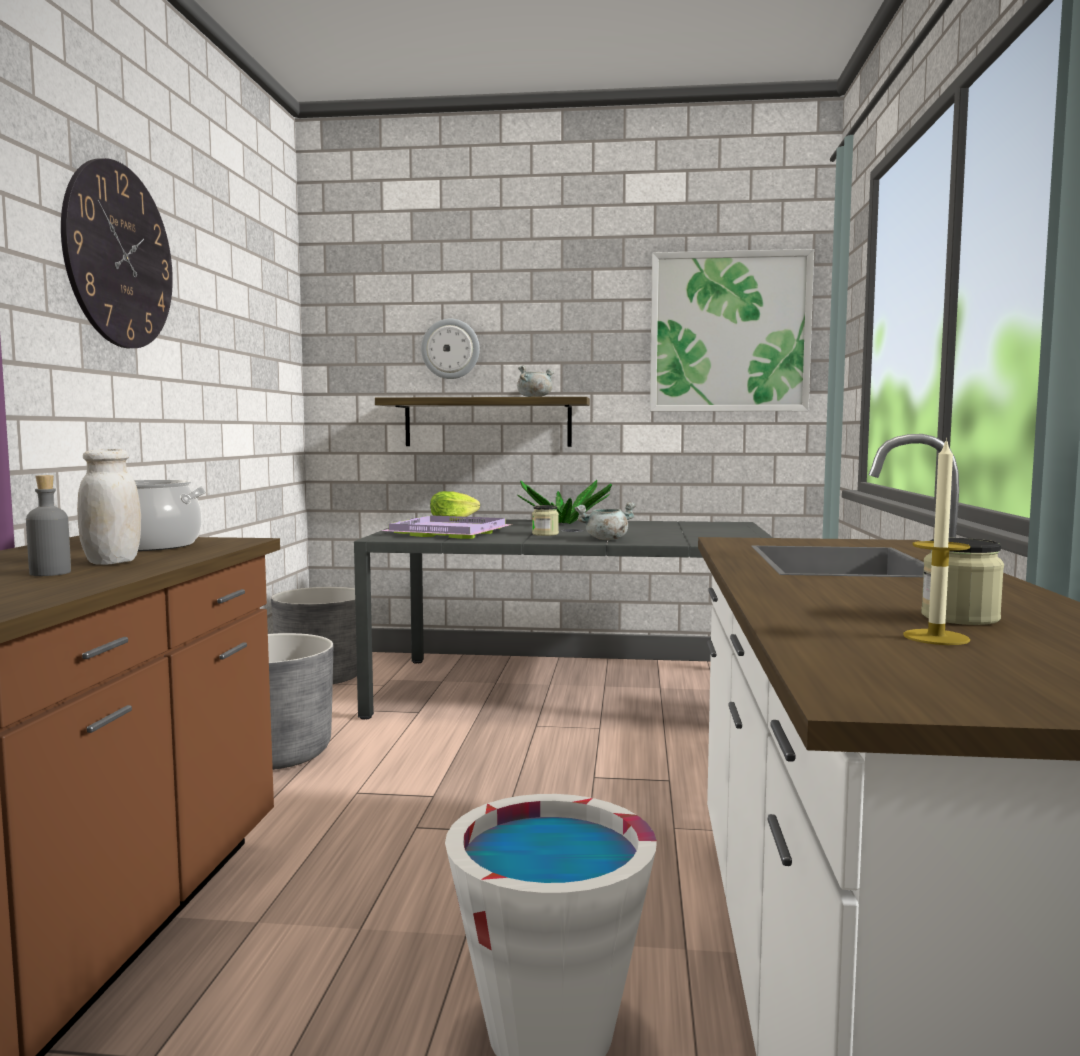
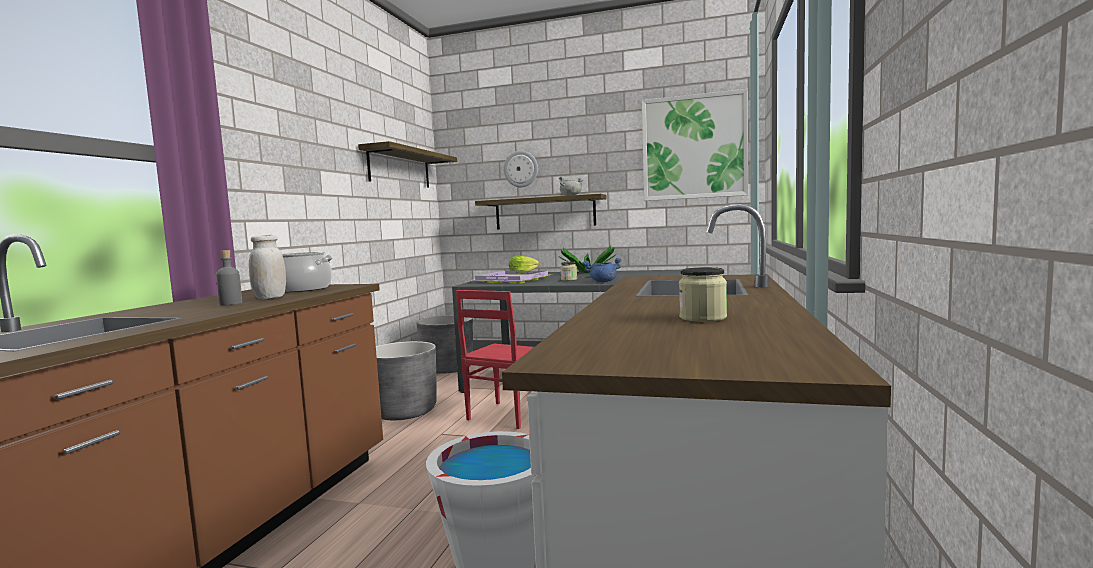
camera: 10 degrees right, 0 degrees up
(119, 256) = (307, 127): wall clock -> none
(252, 336) = (400, 168): none -> shelf
(454, 758) = (505, 415): none -> red chair
(606, 539) = (603, 281): grey cooking pot -> blue cooking pot
(936, 637) = (664, 329): candle -> none

